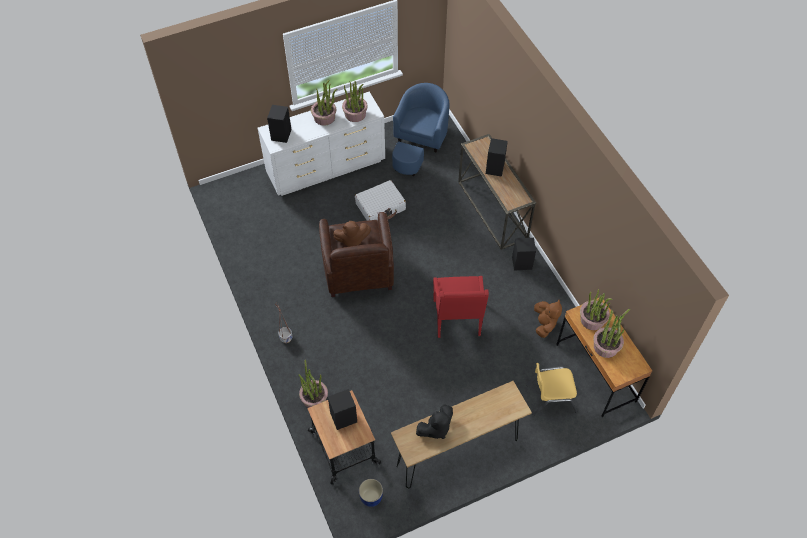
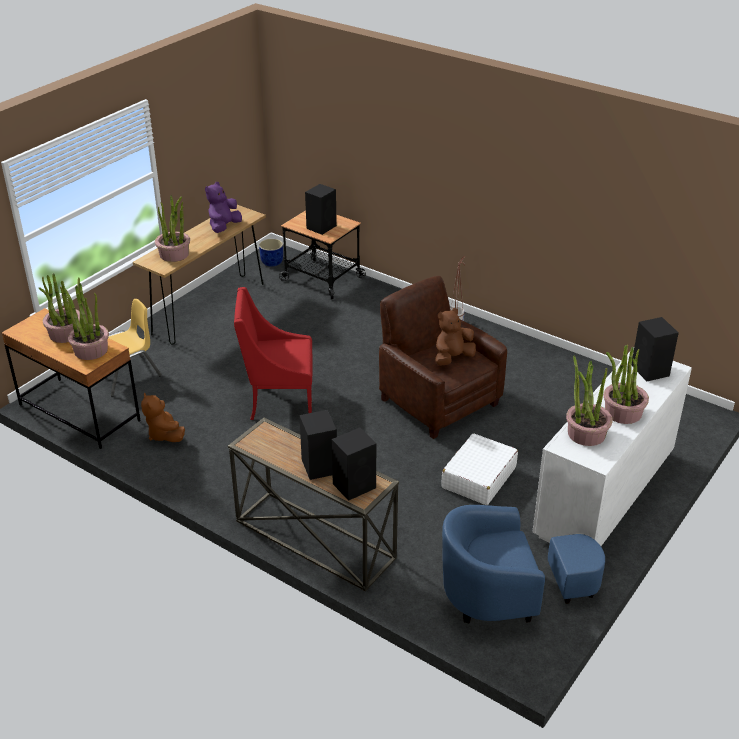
camera: 150 degrees right, 20 degrees down
(314, 398) = (381, 296): potted plant -> potted plant (174, 254)
(419, 143) = (508, 593): blue armchair -> blue armchair turned 90 degrees clockwise
(436, 428) = (224, 227): black plush toy -> purple plush toy
(457, 319) = (278, 401): red armchair -> red armchair turned 60 degrees counterclockwise
(521, 263) = (230, 487): black speaker -> black speaker (355, 485)

